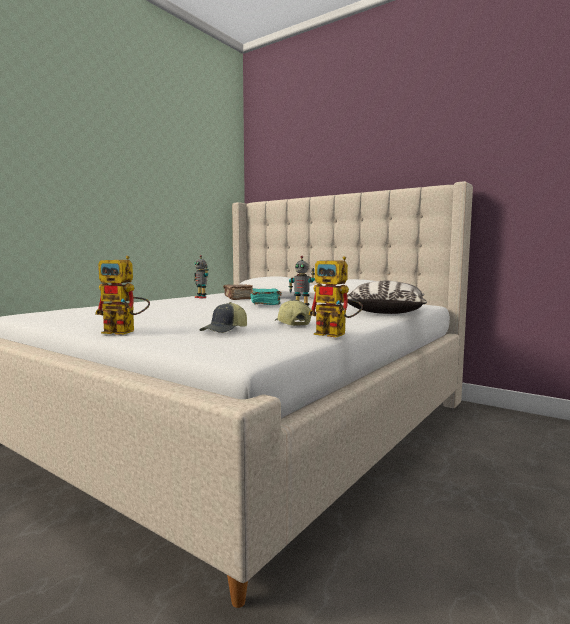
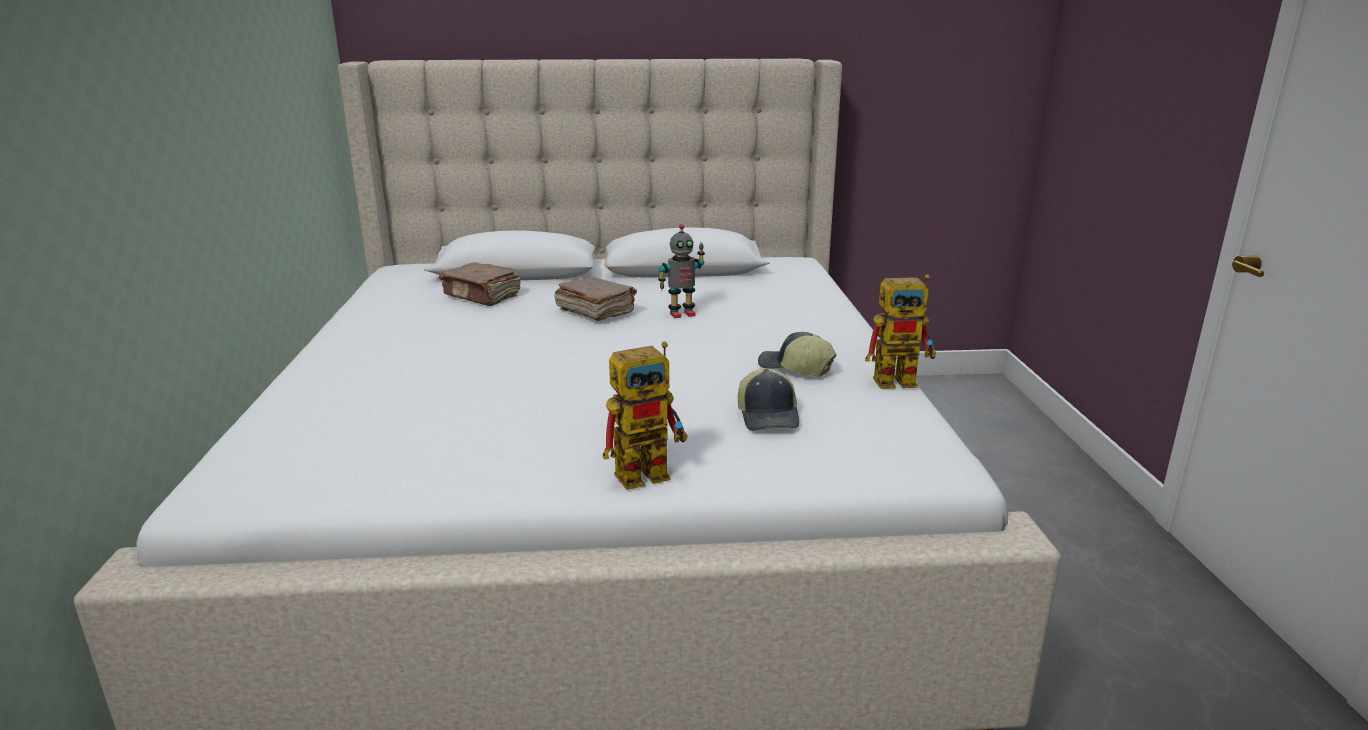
camera: 40 degrees left, 15 degrees up
(201, 297) = (404, 310): toy robot -> none
(266, 304) = (595, 311): turquoise book -> brown book
(384, 311) = (803, 296): pillow -> none

